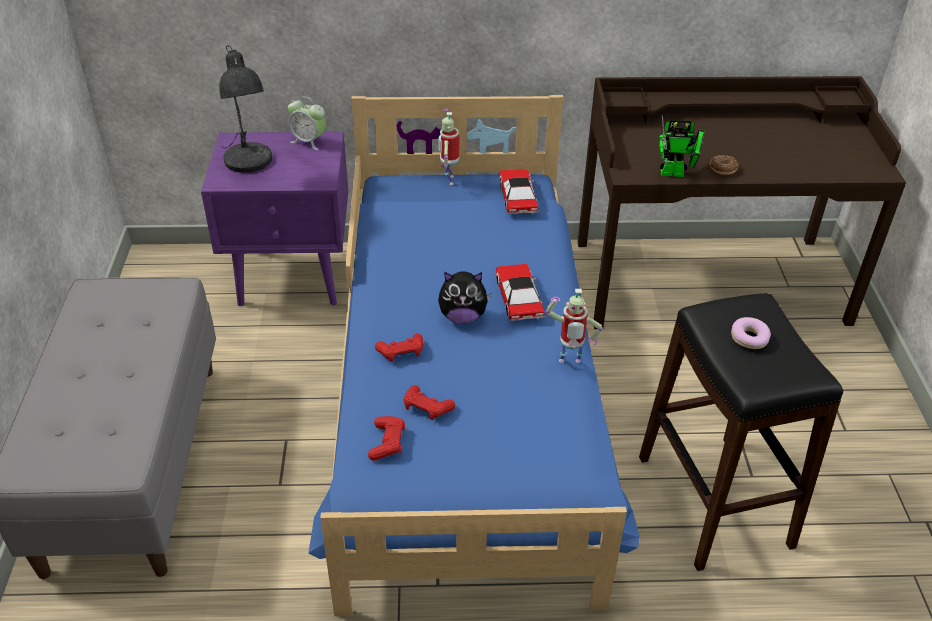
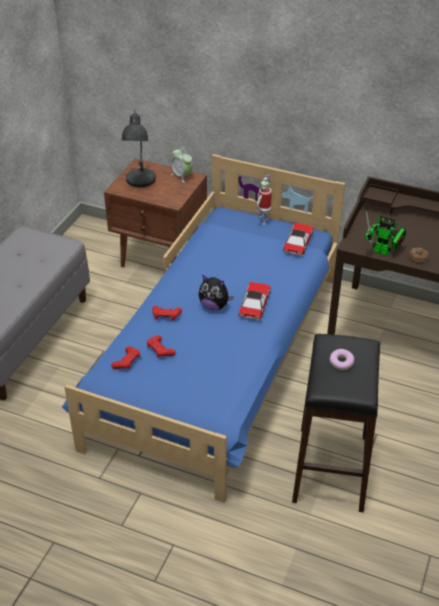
camera: 25 degrees right, 0 degrees up
(293, 277) = (161, 258): purple nightstand -> brown nightstand
(569, 363) = (258, 351): toy robot -> none

